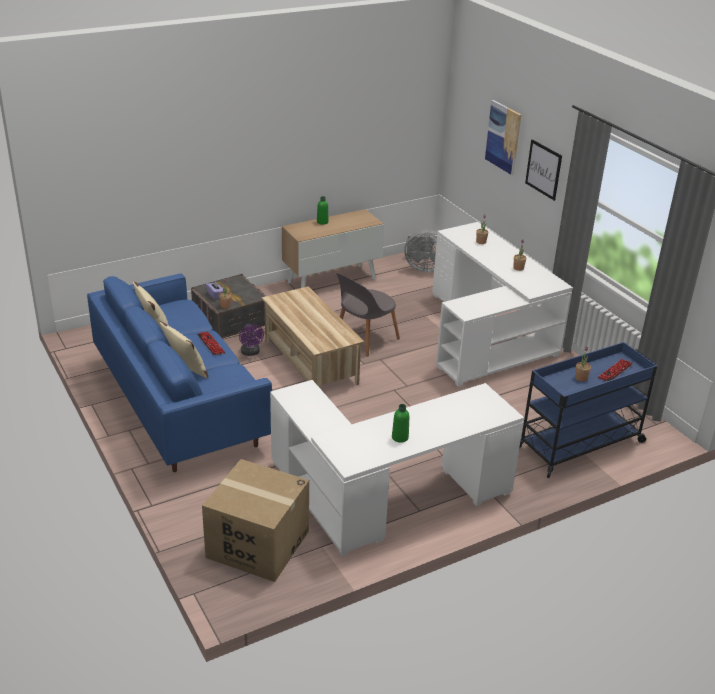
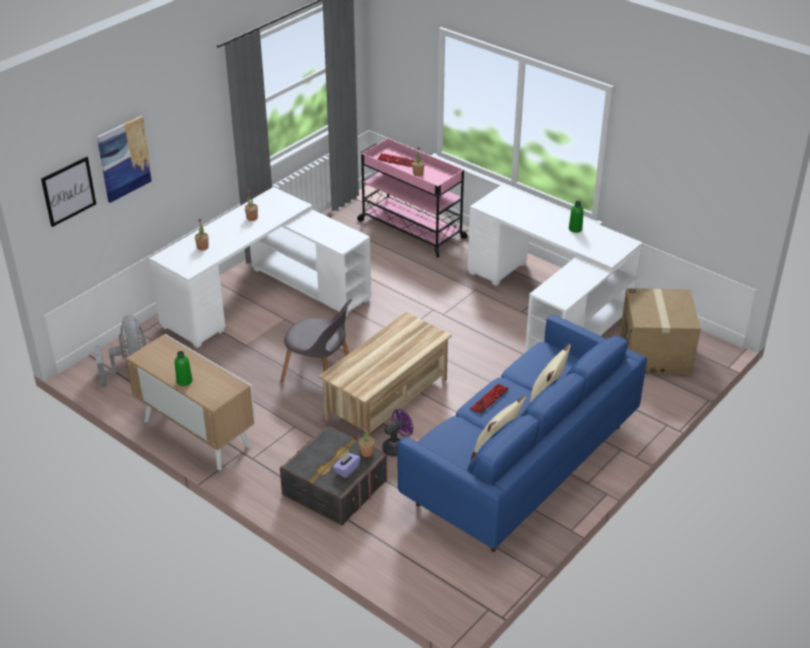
camera: 110 degrees left, 5 degrees up
(543, 169) = (185, 138): picture -> picture (68, 191)
(581, 444) = (410, 229): blue cart -> pink cart

